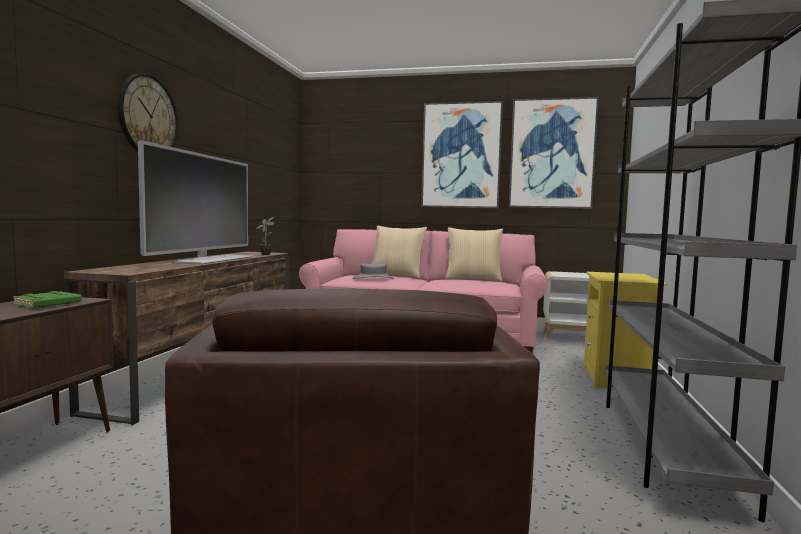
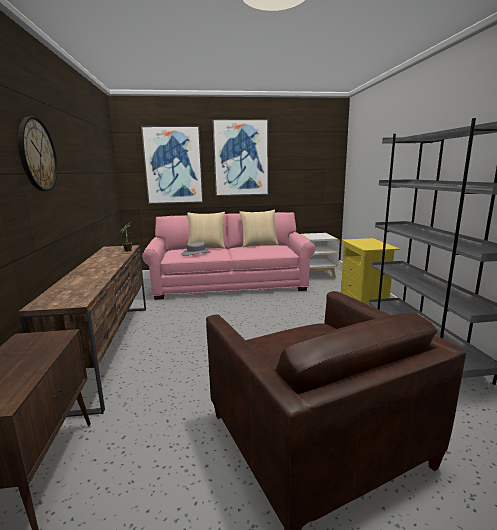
camera: 20 degrees left, 10 degrees up
(48, 304) = (38, 349): green book -> none
(213, 259) = (104, 266): television -> none
(552, 154) = (300, 156): picture -> picture (173, 165)

